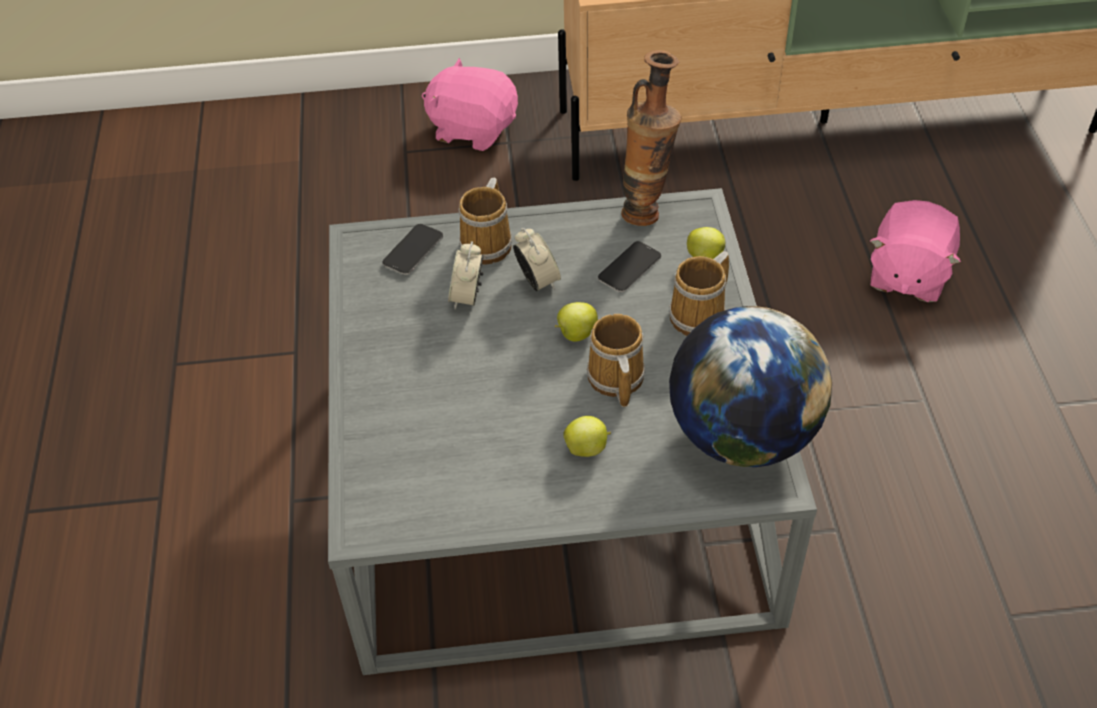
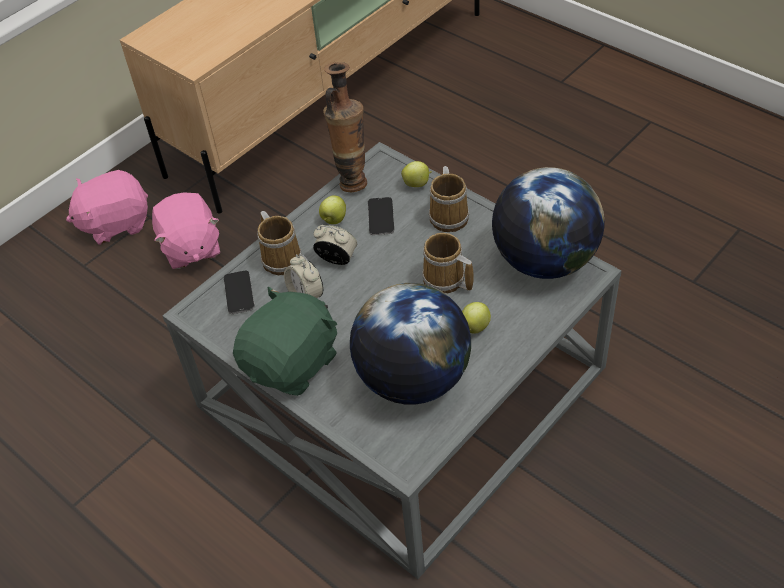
camera: 40 degrees left, 0 degrees up
(381, 353) = (293, 363): none -> green plush toy
(465, 453) = (412, 379): none -> globe
(576, 334) = (395, 272): apple -> apple (334, 220)
(907, 275) = (467, 146): pink plush toy -> pink plush toy (190, 248)

